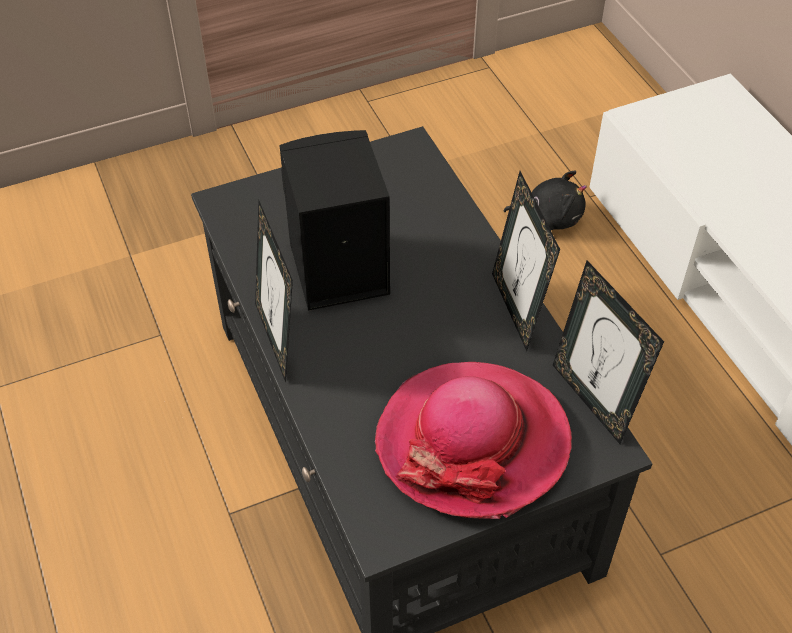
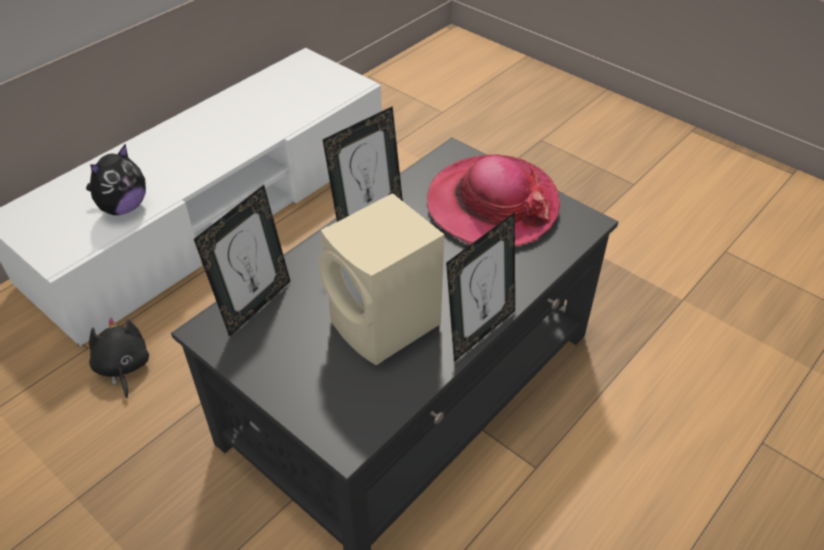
camera: 115 degrees left, 5 degrees down
(334, 269) = (386, 326): black speaker -> beige speaker
(592, 399) = (422, 166): picture frame -> picture frame (255, 304)
(707, 174) = (123, 207): none -> plush toy

